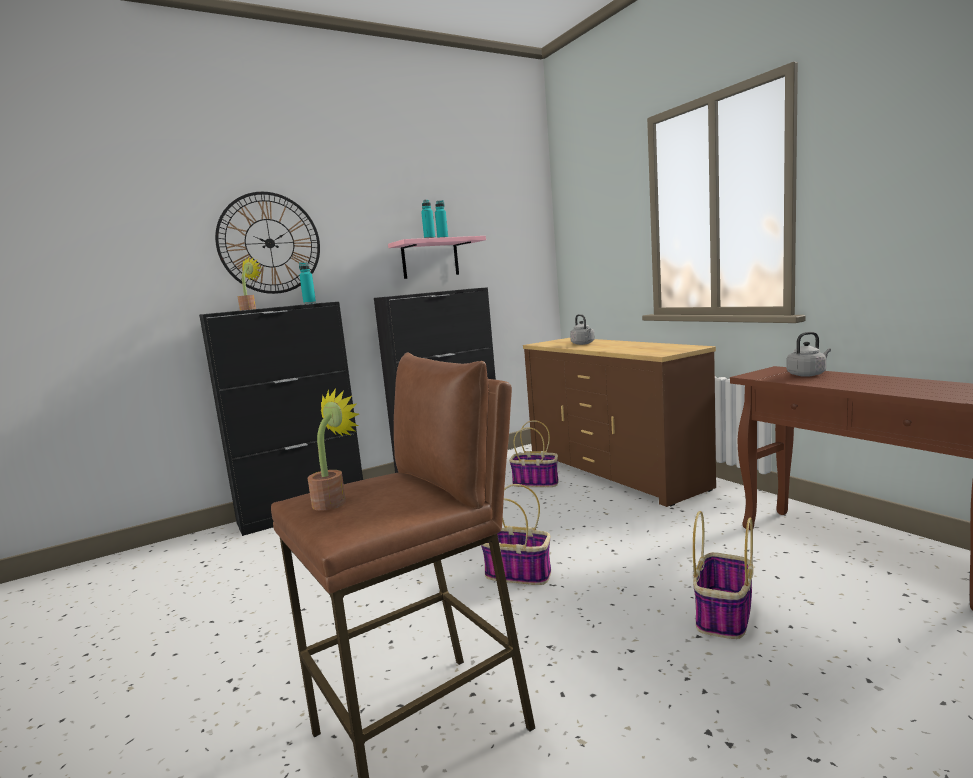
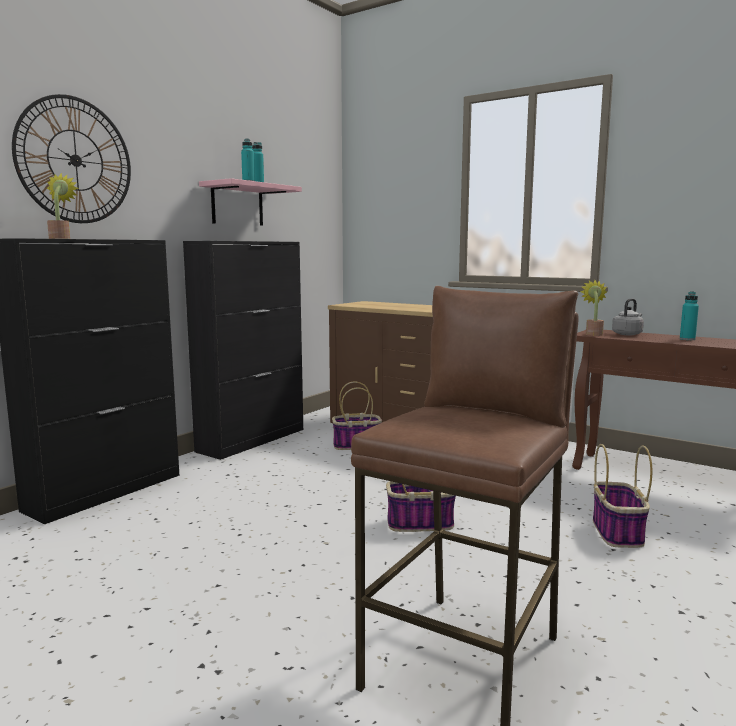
camera: 25 degrees left, 0 degrees up
(309, 303) = (122, 239): turquoise bottle -> turquoise bottle (687, 339)
(334, 501) = (435, 427): potted plant -> potted plant (593, 334)
(583, 344) = (396, 306): grey kettle -> none

